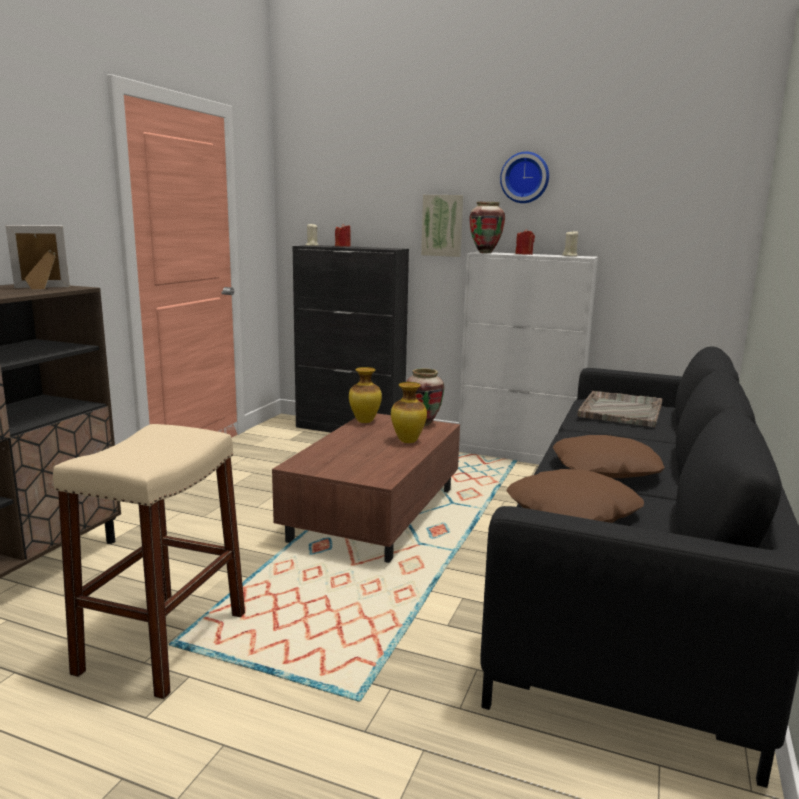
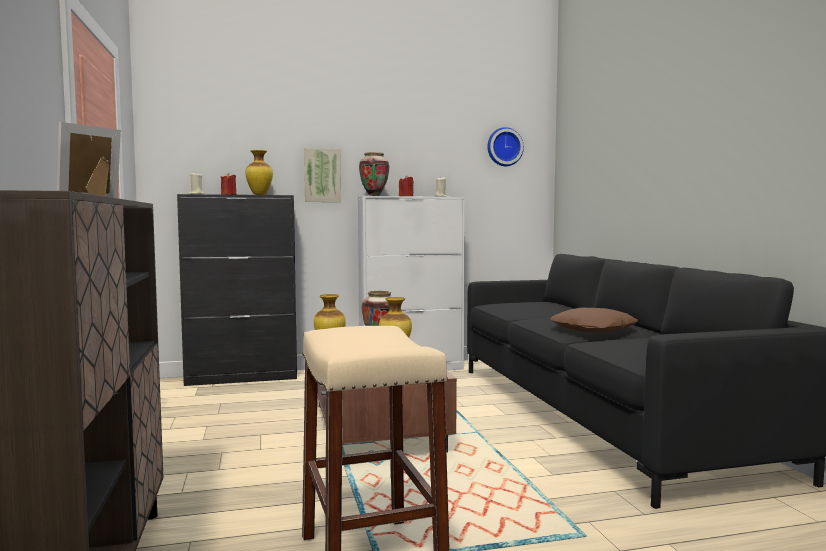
camera: 35 degrees left, 10 degrees down
(367, 248) = (259, 194): none -> vase
(525, 177) = (391, 136): wall clock -> wall clock (504, 147)
(573, 511) = (638, 348): brown pillow -> none
(621, 410) = (524, 305): grey tray -> none

